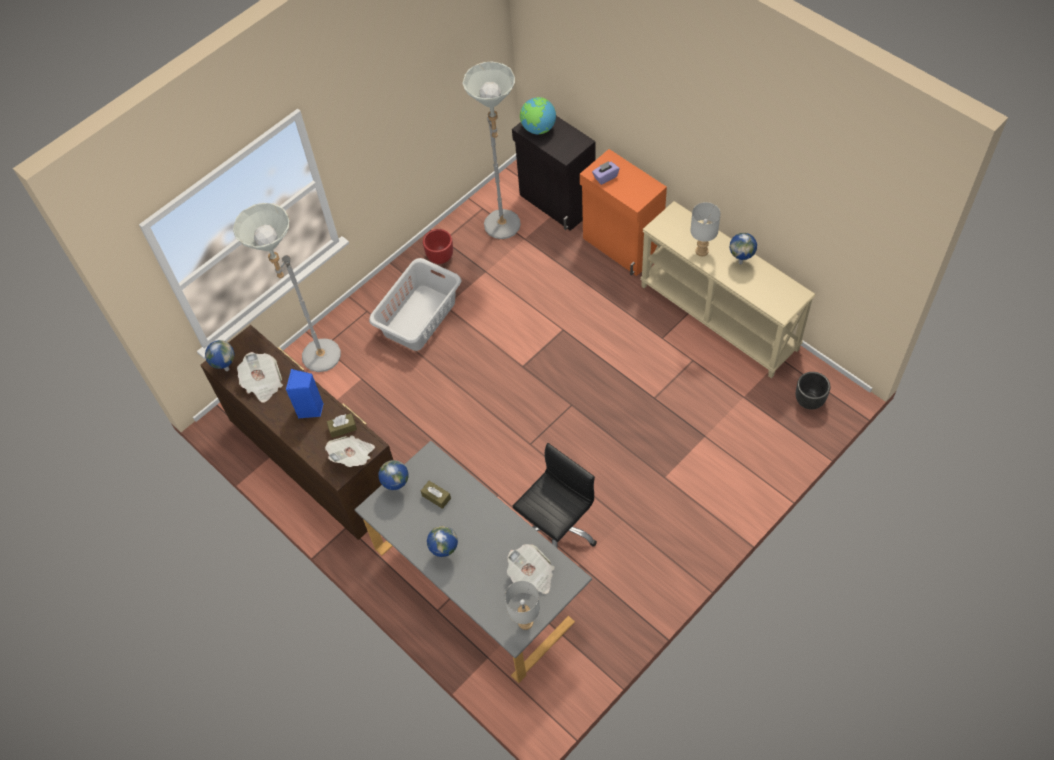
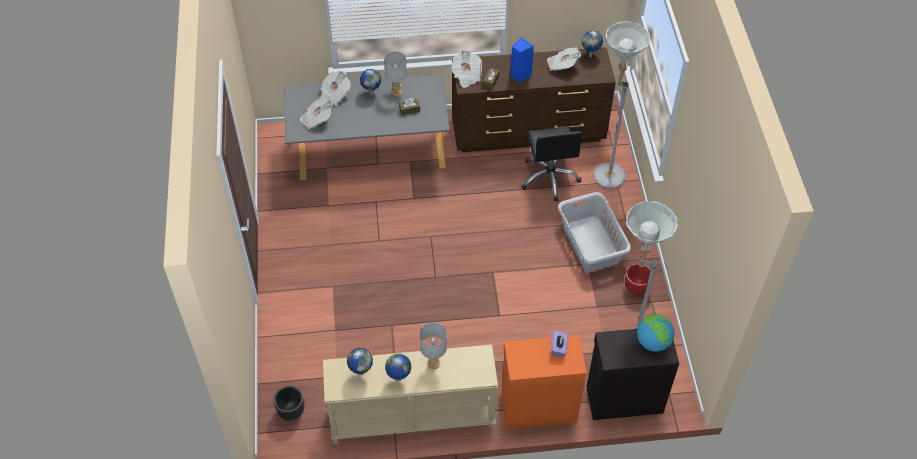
camera: 125 degrees right, 5 degrees down
(397, 488) = (434, 97): globe -> globe (361, 373)
(480, 590) = (334, 95): none -> newspaper
(526, 622) = (295, 101): grey table lamp -> grey table lamp (396, 93)
(556, 530) = (360, 209): black office chair -> black office chair (549, 177)

